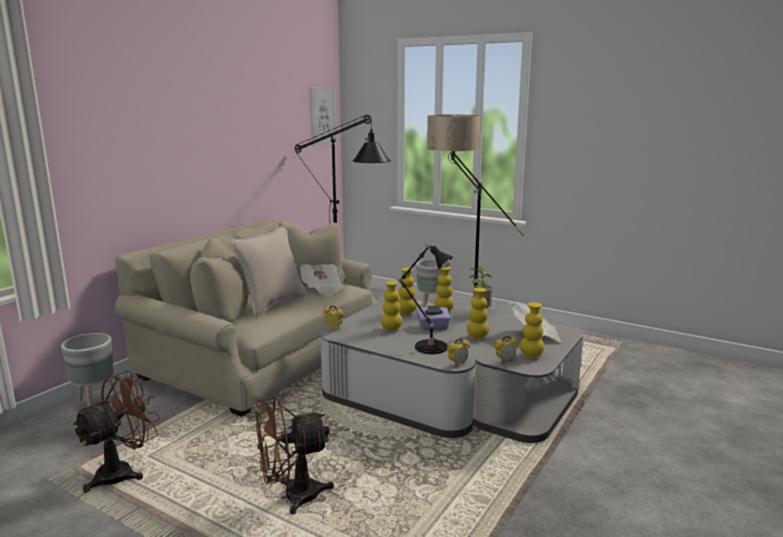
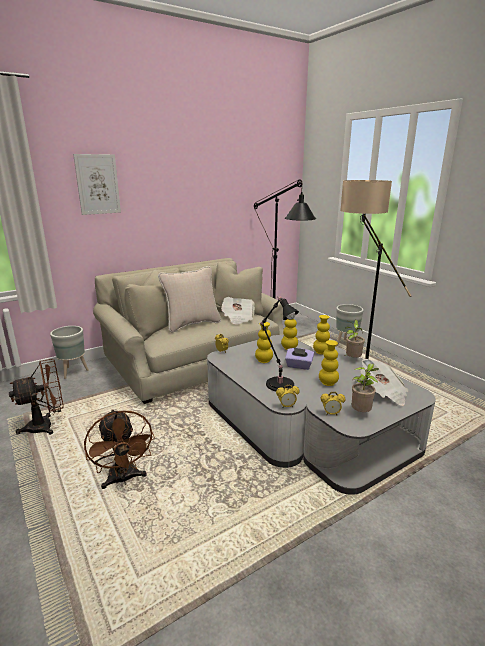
camera: 25 degrees right, 5 degrees up
(292, 496) = (124, 479): brown fan -> brown fan turned 120 degrees counterclockwise
(323, 116) = (284, 180): picture -> picture (98, 184)
(531, 355) = (361, 413): yellow vase -> potted plant

